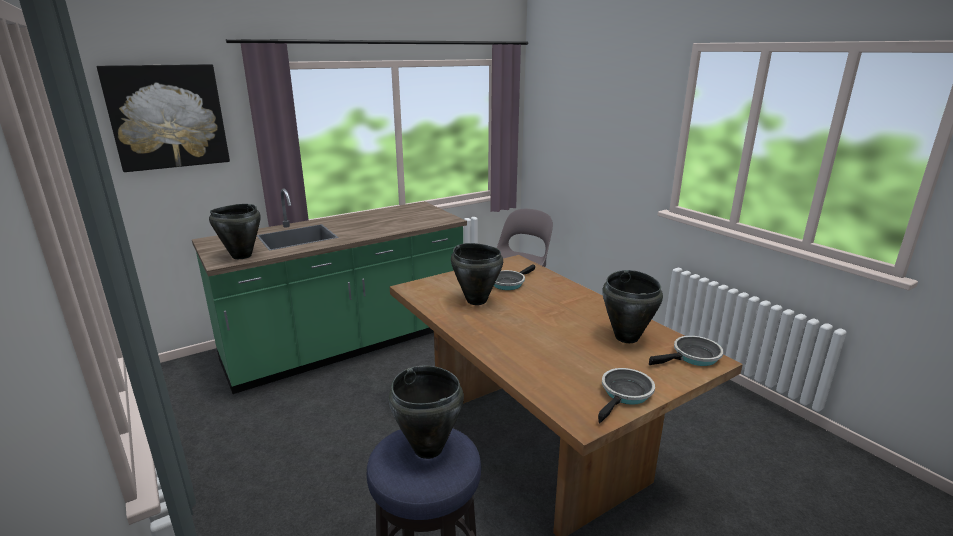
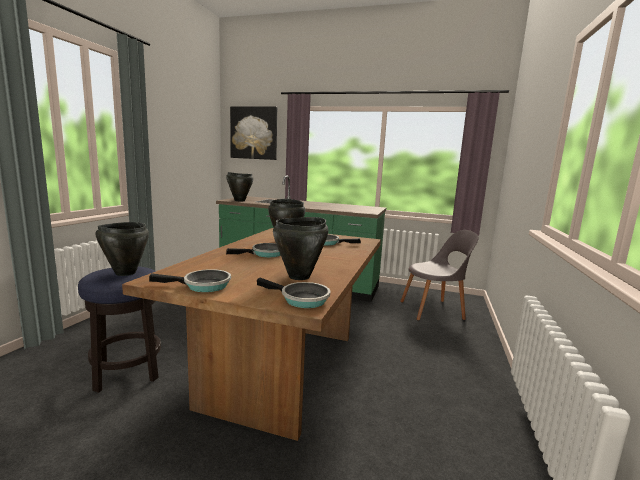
camera: 50 degrees right, 10 degrees down
(526, 329) = (265, 254): none -> frying pan

